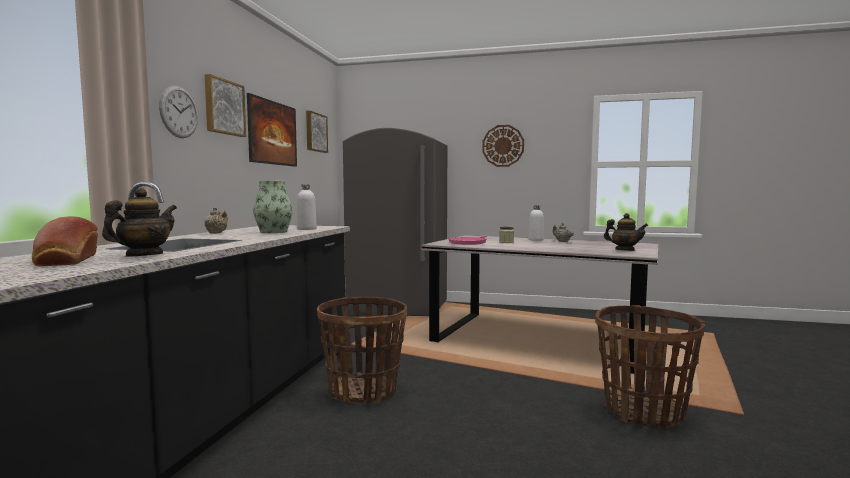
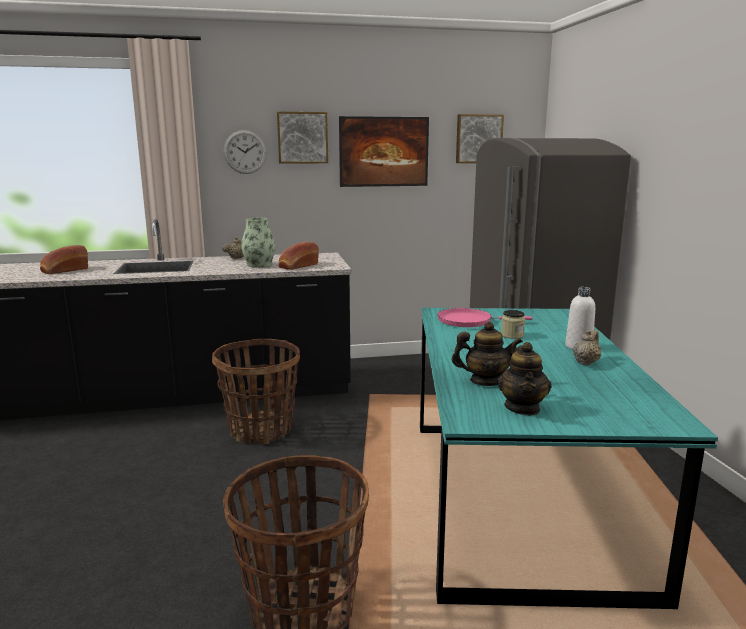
camera: 65 degrees right, 10 degrees up
(144, 255) = (87, 274): teapot -> teapot (485, 381)
(306, 229) = (297, 266): white bottle -> bread
(503, 146) = (700, 159): wall clock -> none
(538, 339) = (515, 497): grey dining table -> turquoise dining table

